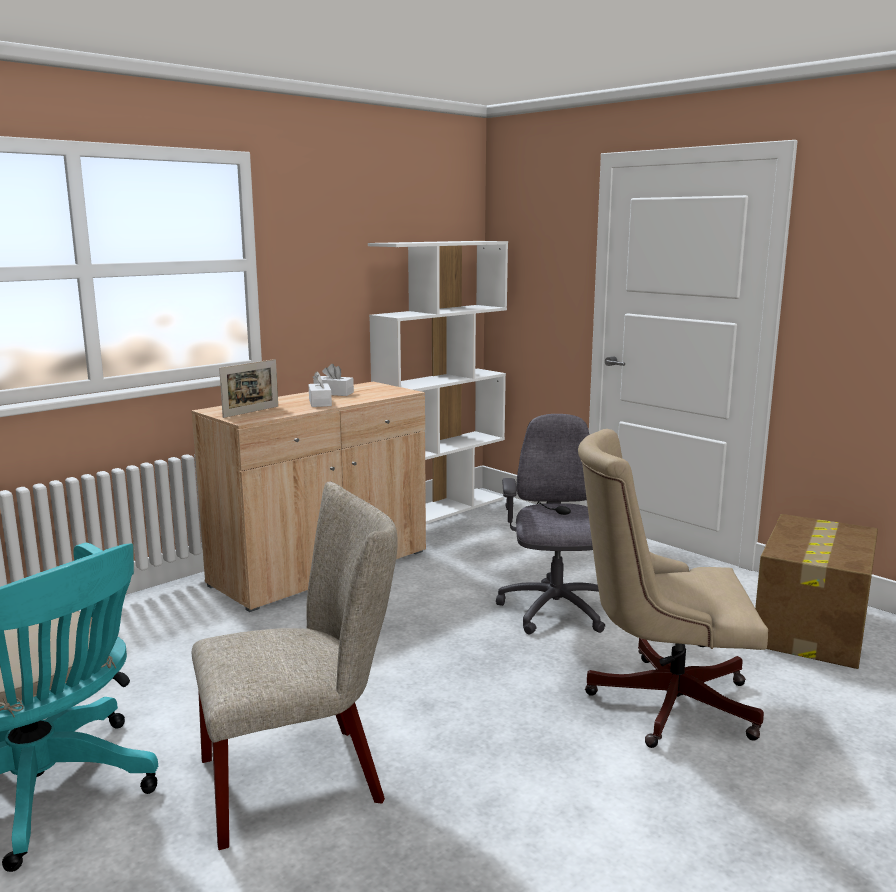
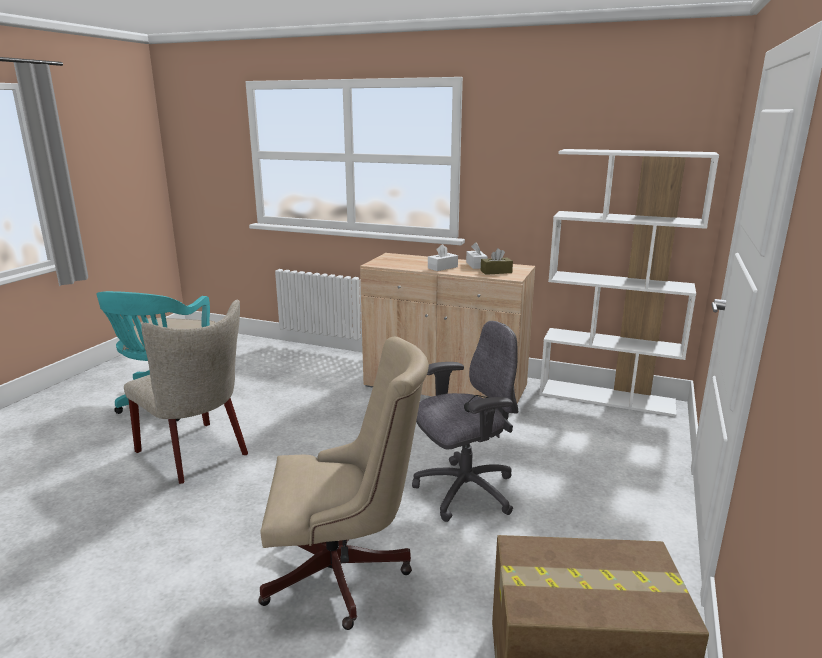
camera: 65 degrees right, 5 degrees up
(251, 412) = (396, 261): picture frame -> none
(374, 392) = (496, 272): none -> brown tissue box
(660, 701) = (345, 573): beige office chair -> beige office chair turned 105 degrees clockwise

